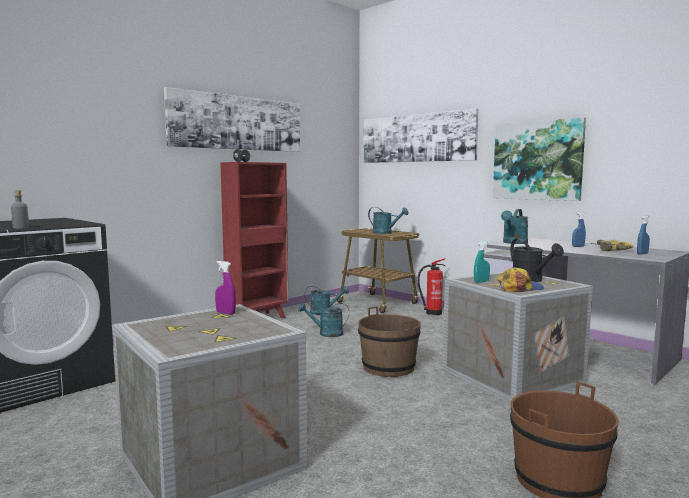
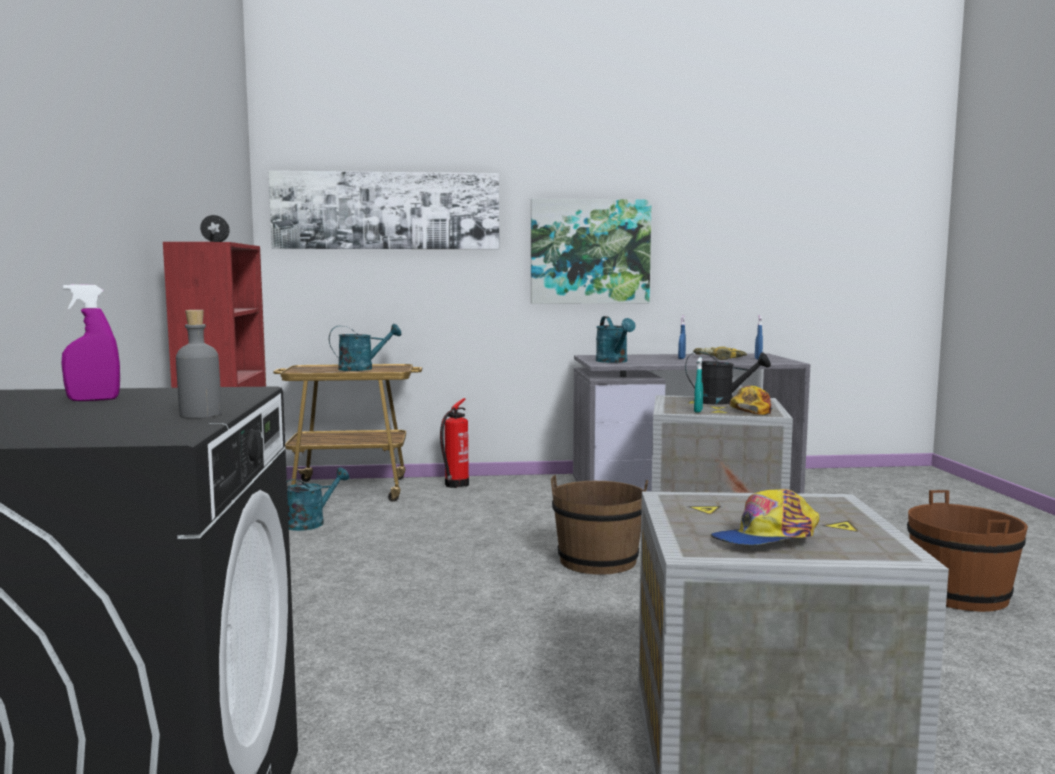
camera: 50 degrees left, 0 degrees up
(173, 330) = (765, 539): none -> cap
(225, 313) = (694, 504): purple spray bottle -> purple spray bottle (93, 400)
(238, 123) = (163, 158): picture -> none
(326, 333) = (406, 549): turquoise watering can -> none

